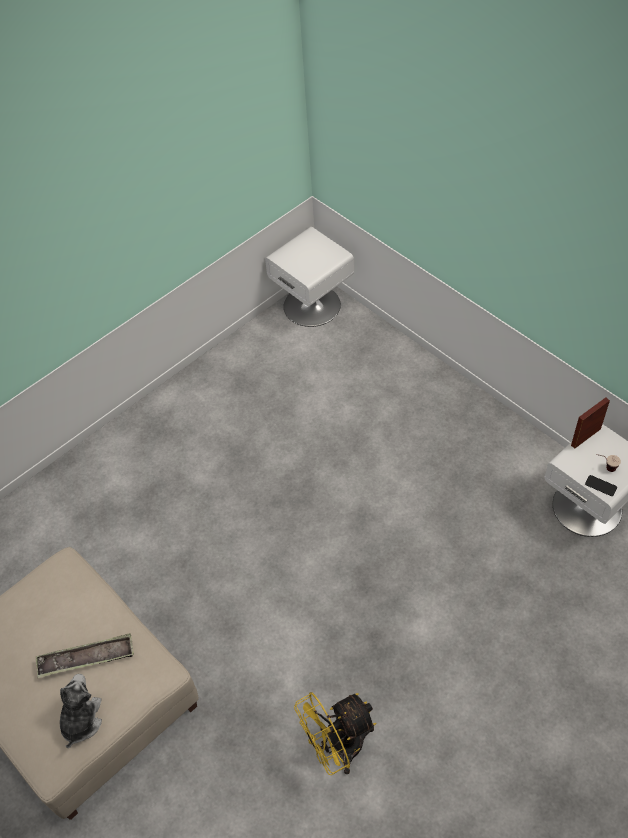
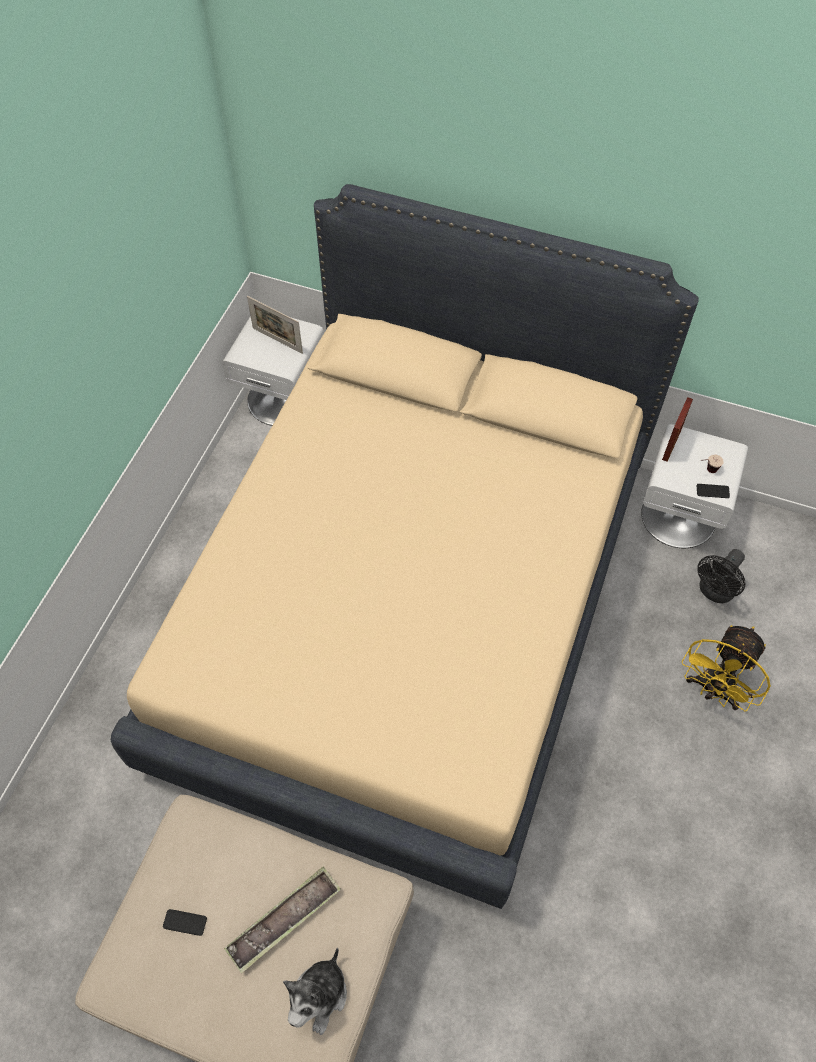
camera: 30 degrees left, 5 degrees up
(23, 630) = (185, 922): none -> phone
(81, 720) = (319, 996): plush toy -> plush toy turned 135 degrees counterclockwise
(313, 255) = (277, 340): none -> picture frame
(321, 496) = (408, 611): none -> beige bed
(338, 748) = (575, 878): yellow fan -> yellow fan (713, 690)
(584, 579) = (714, 592): none -> black fan

